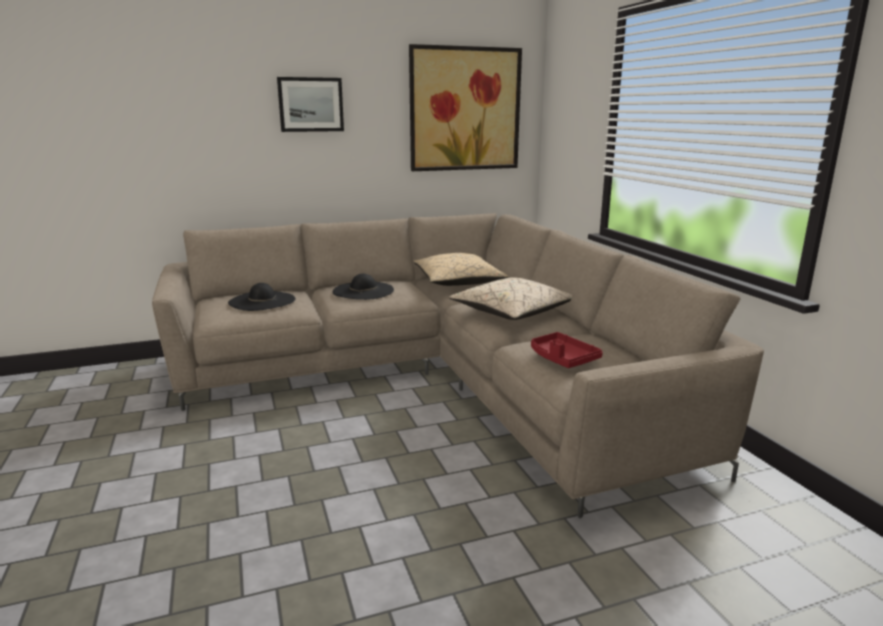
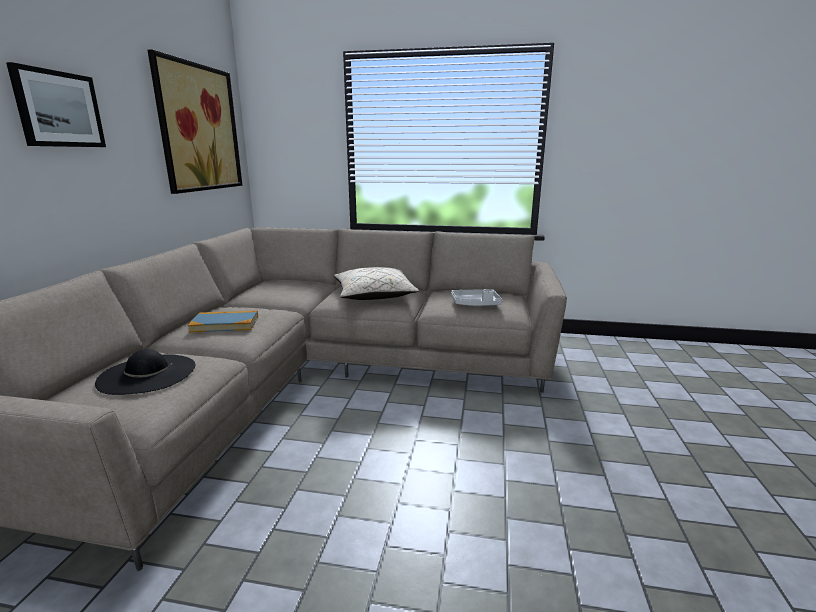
camera: 60 degrees left, 0 degrees up
(363, 291) = (225, 324): black hat -> book
(458, 282) = (275, 292): beige pillow -> none
(562, 359) = (476, 304): red tray -> grey tray

